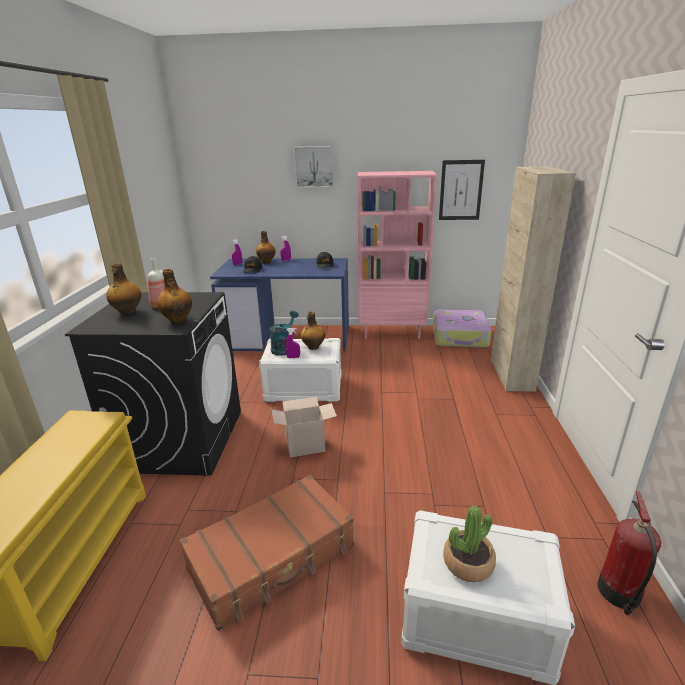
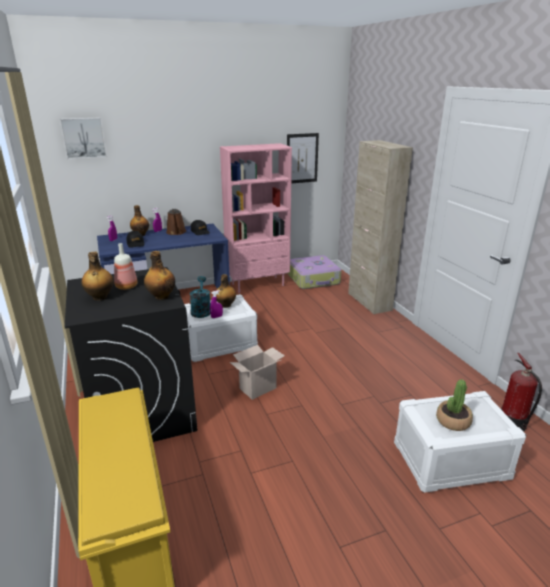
camera: 25 degrees left, 0 degrees up
(273, 557) = (297, 472): brown suitcase -> none
(301, 263) = (176, 232): none -> brown watering can
(314, 167) = (178, 143): picture -> picture (84, 138)

